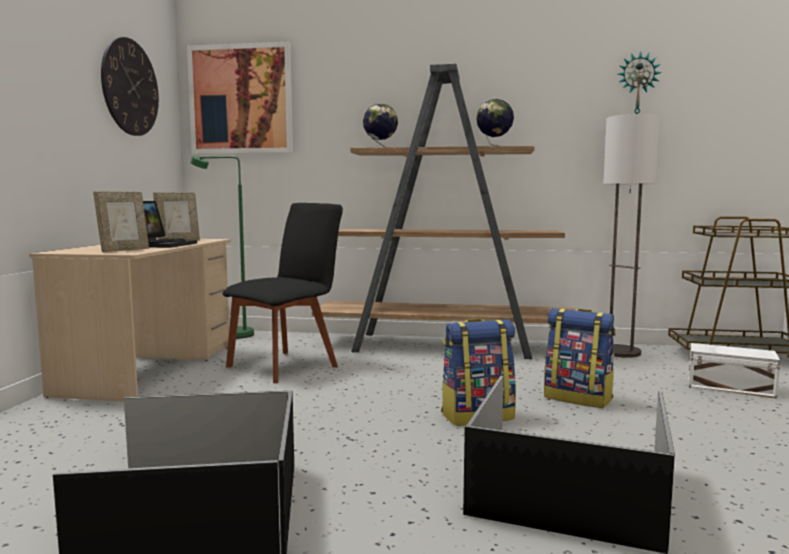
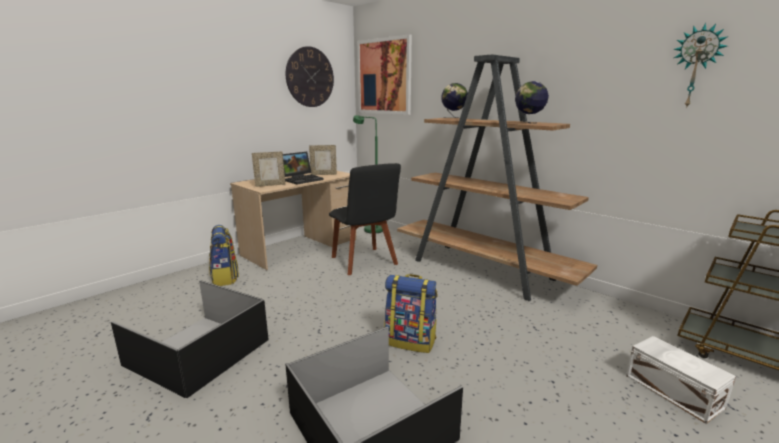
camera: 35 degrees right, 10 degrees up
(286, 365) = (365, 262): black chair -> black chair turned 75 degrees clockwise
(578, 398) = (506, 351): backpack -> backpack (225, 278)
(620, 352) = (622, 316): floor lamp -> none

